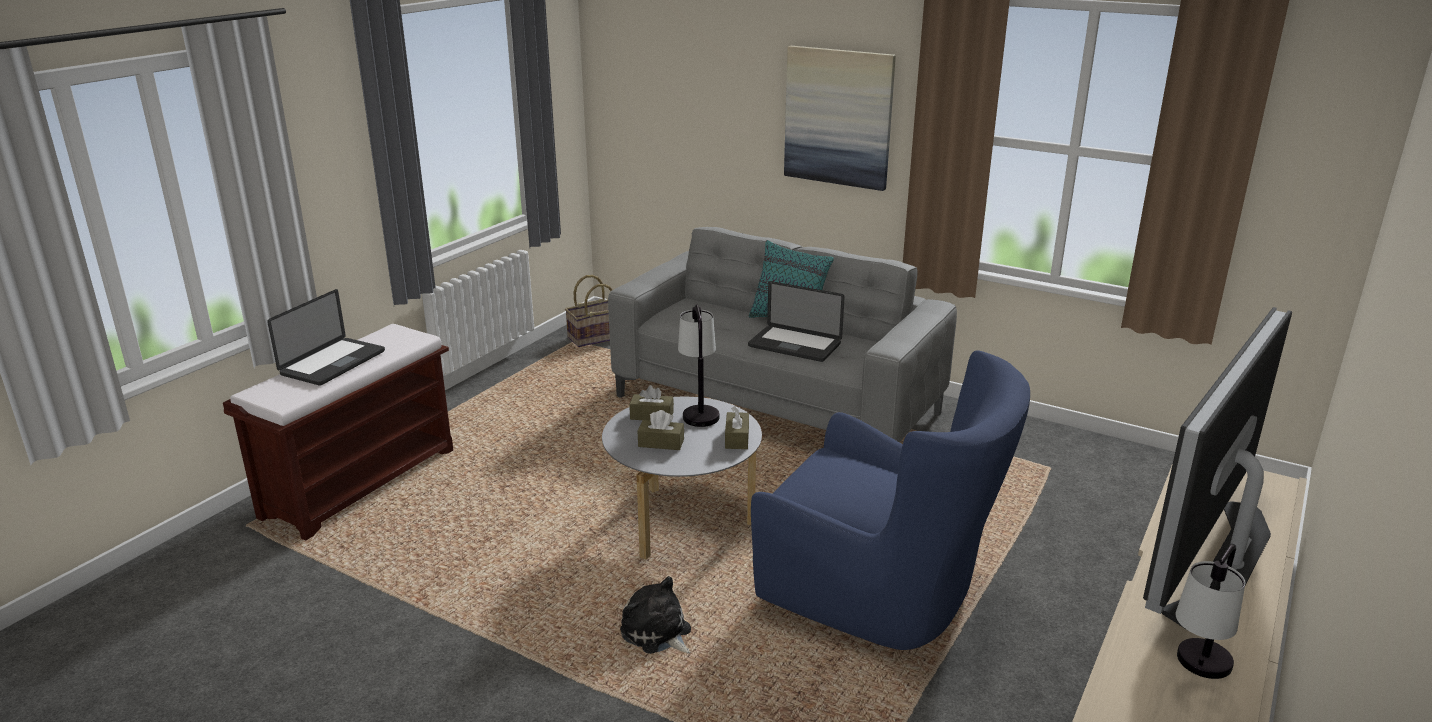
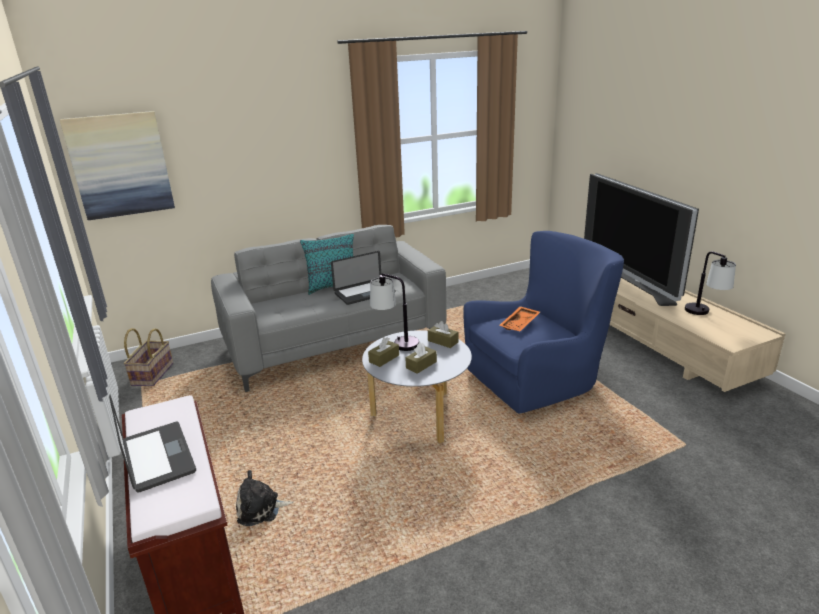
camera: 55 degrees left, 0 degrees up
(658, 634) = (518, 462): plush toy -> plush toy (262, 509)
(838, 117) = (297, 151): picture -> picture (120, 165)
(855, 479) = (520, 324): none -> orange tray

